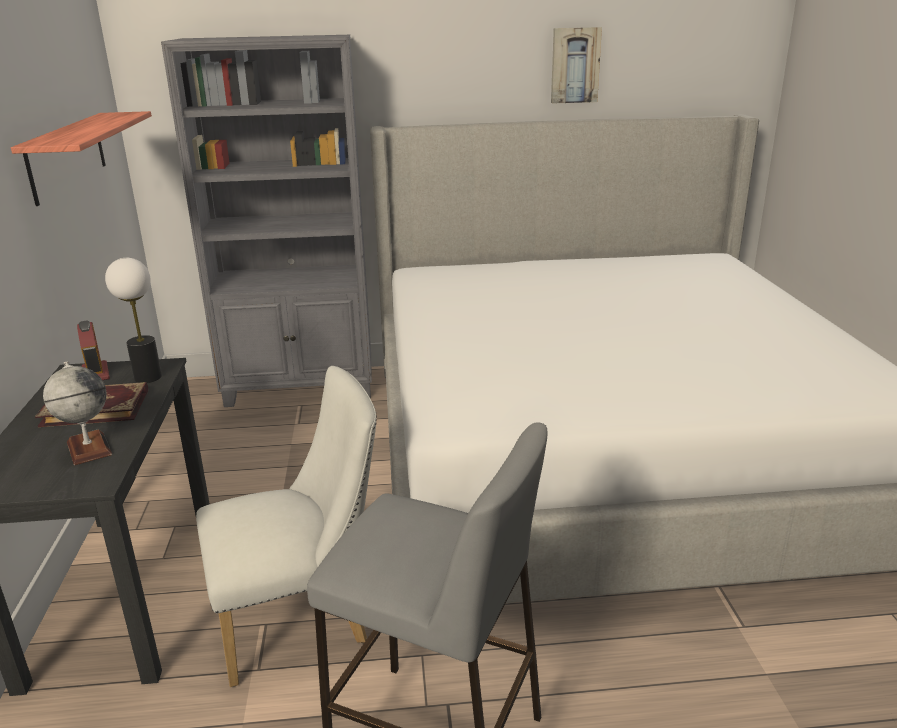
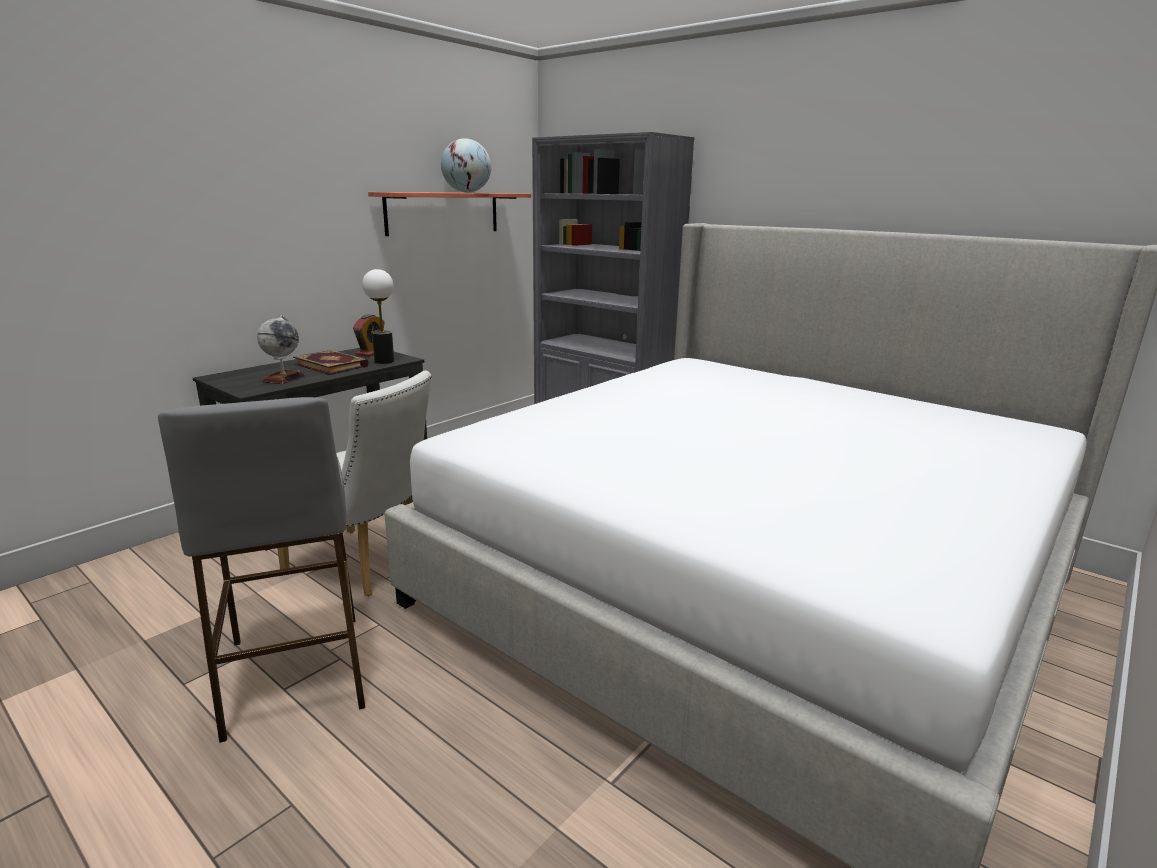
camera: 45 degrees right, 5 degrees down
(101, 123) = (467, 192): none -> globe
(575, 65) = (916, 170): picture -> none

